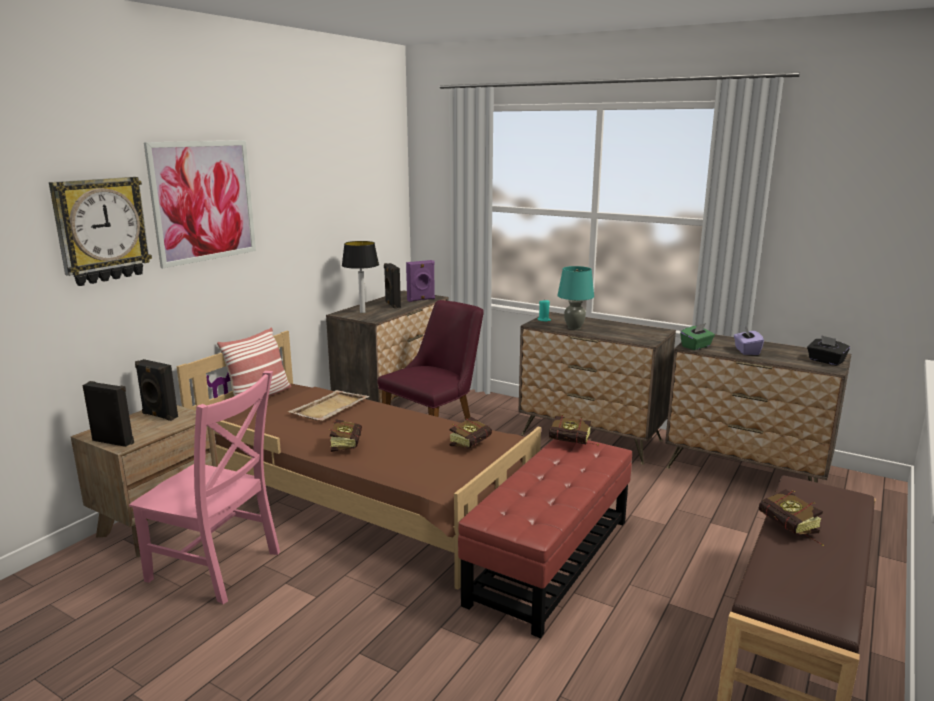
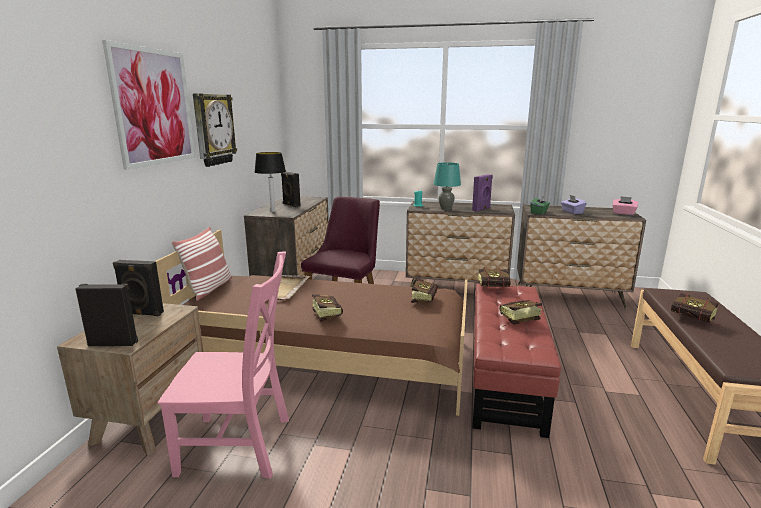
camera: 20 degrees left, 0 degrees up
(101, 230) = (70, 127): wall clock -> wall clock (213, 129)
(421, 299) = (309, 200): purple speaker -> purple speaker (481, 209)
(549, 488) = (516, 321): none -> book
(825, 361) = (623, 213): black tissue box -> pink tissue box

